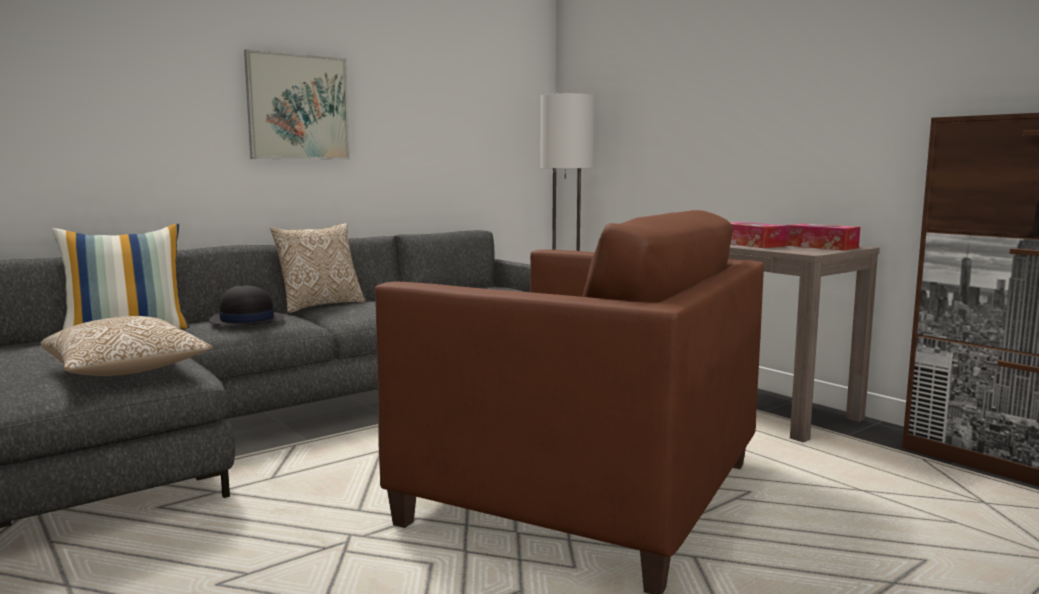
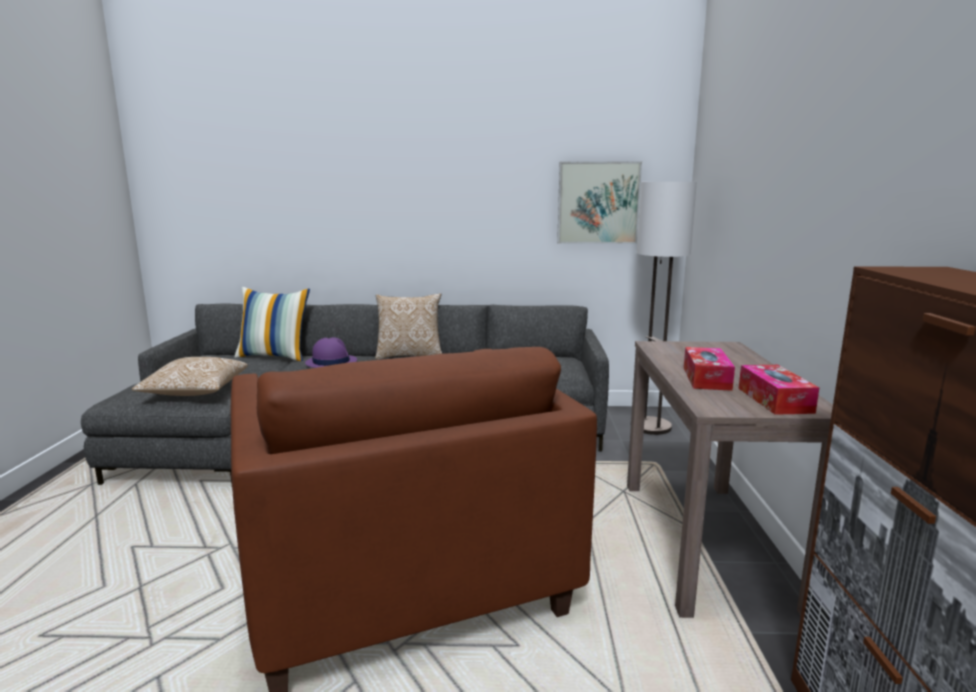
camera: 40 degrees right, 5 degrees up
(246, 320) = (331, 362): black hat -> purple hat
(298, 107) = (423, 200): picture -> picture (598, 203)

